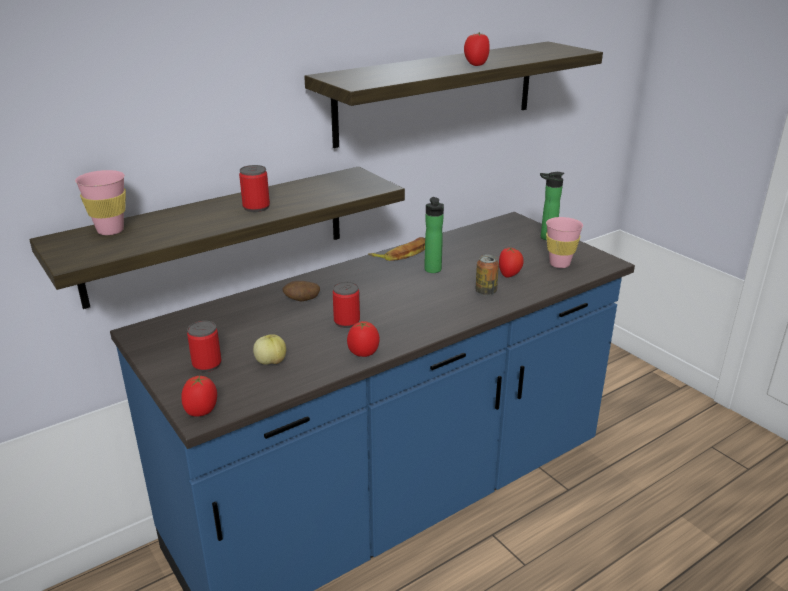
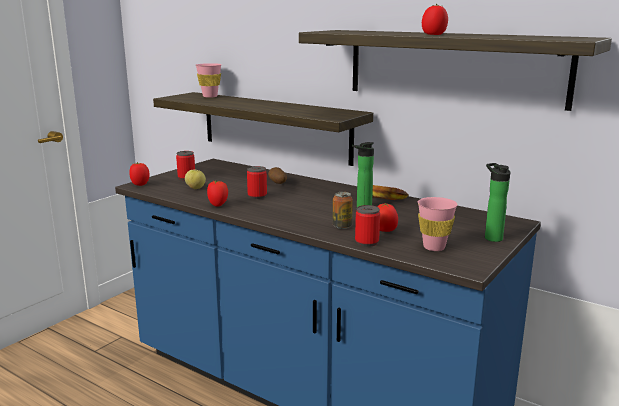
camera: 70 degrees right, 10 degrees down
(256, 207) = (265, 106): can -> can (366, 242)

